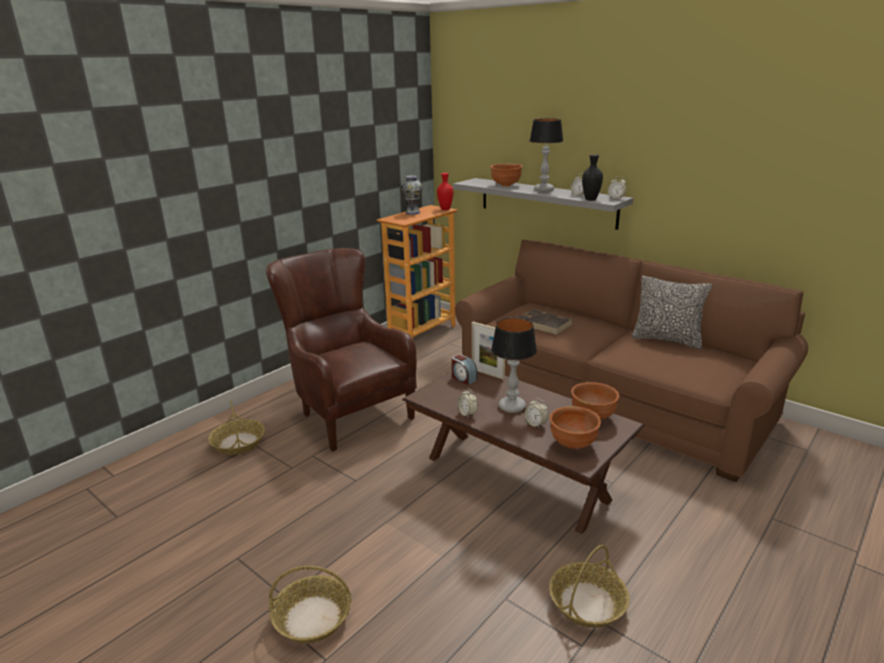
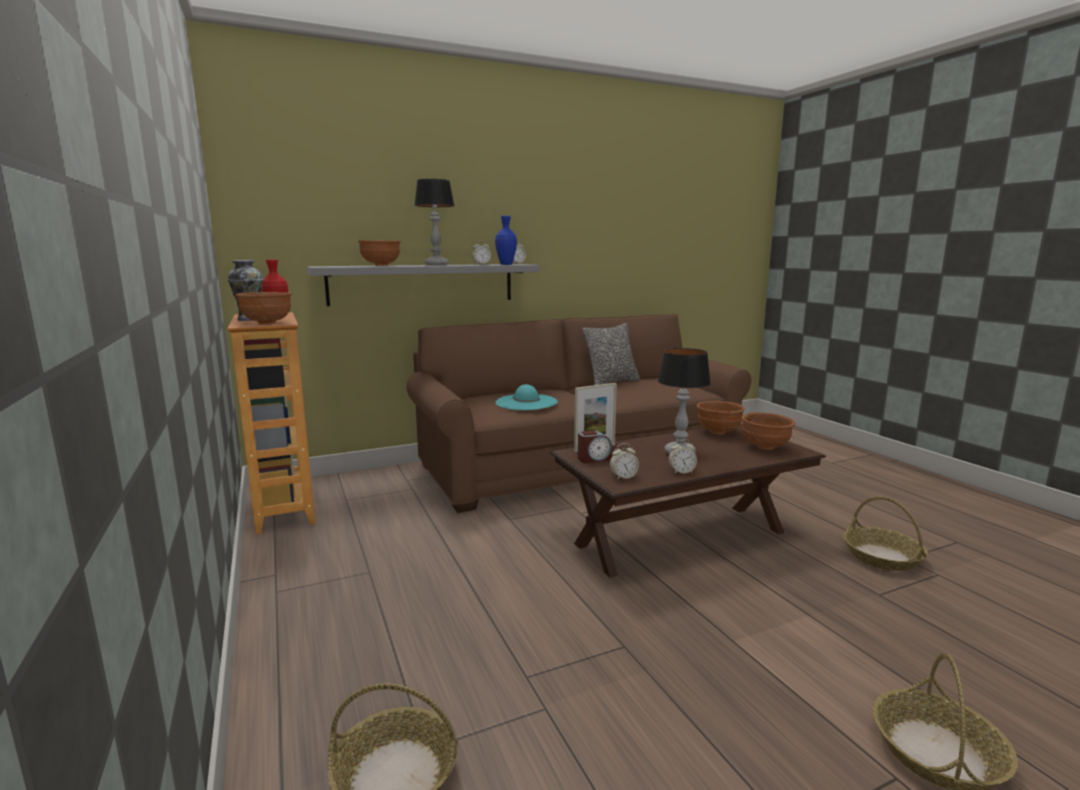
camera: 65 degrees left, 10 degrees down
(347, 411) = (425, 614): brown armchair -> none
(400, 220) = (268, 323): none -> brown bowl
(536, 424) = (721, 451): alarm clock -> alarm clock (623, 477)
(545, 324) = (526, 402): brown book -> turquoise hat
(590, 199) = (506, 264): black vase -> blue vase

